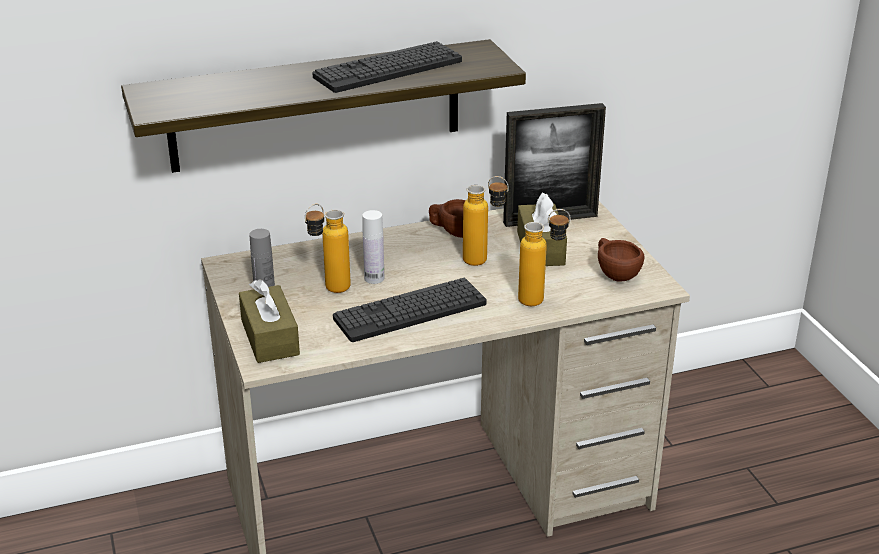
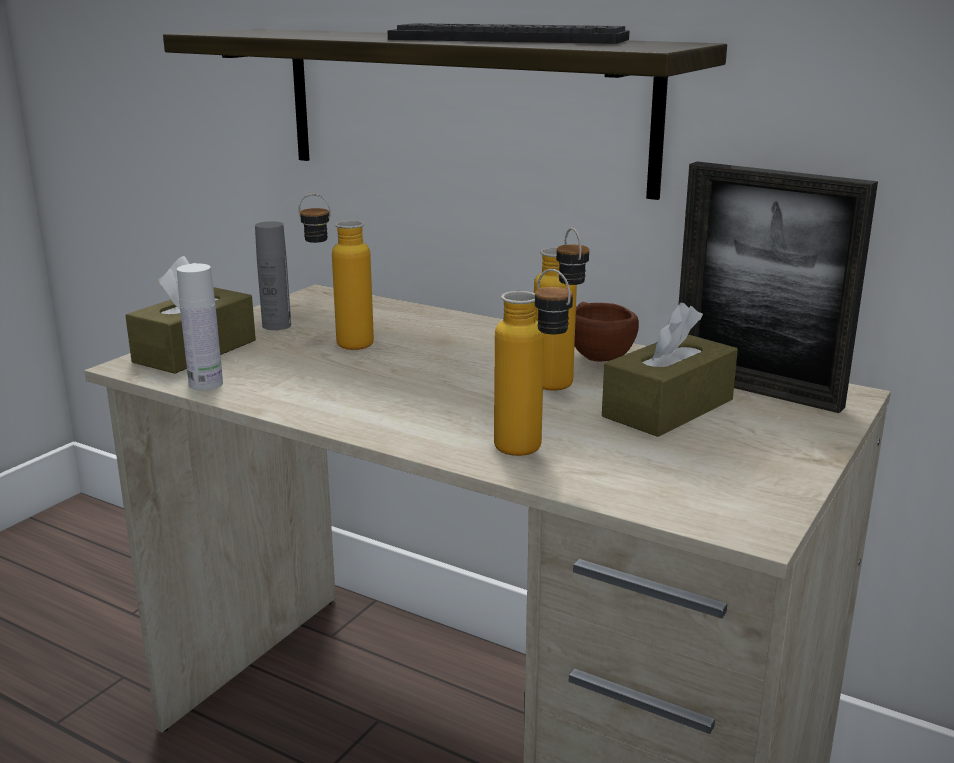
camera: 50 degrees right, 10 degrees down
(374, 278) = (406, 353): white bottle -> white bottle (206, 384)
(410, 311) = (362, 391): keyboard -> none
(614, 273) = (713, 478): brown cup -> none

